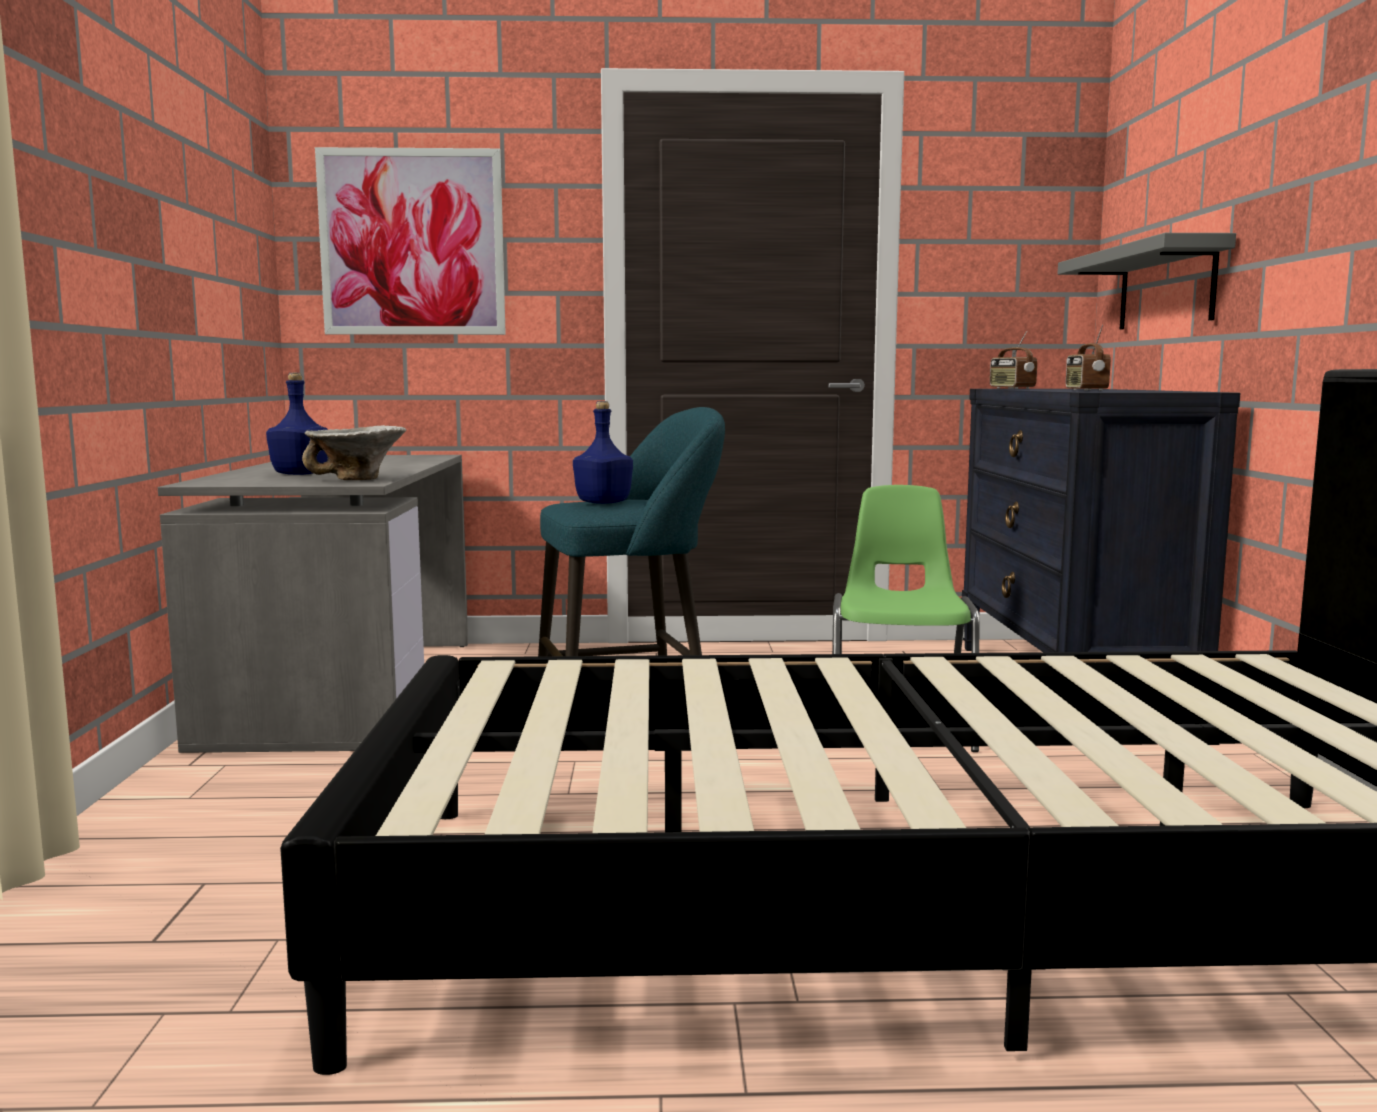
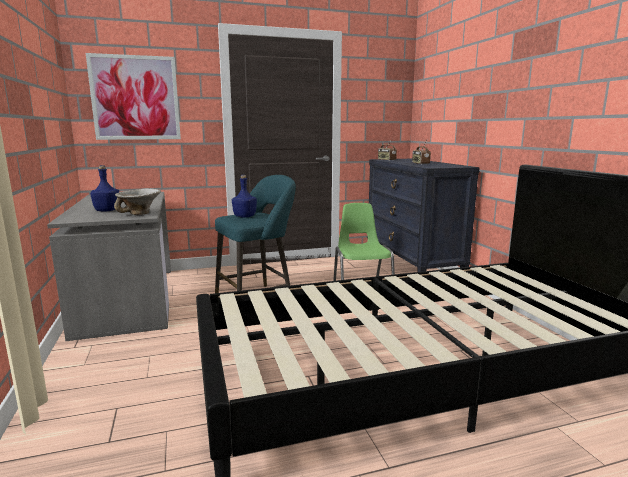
camera: 15 degrees left, 5 degrees up
(1166, 287) = (444, 123): grey shelf -> none

